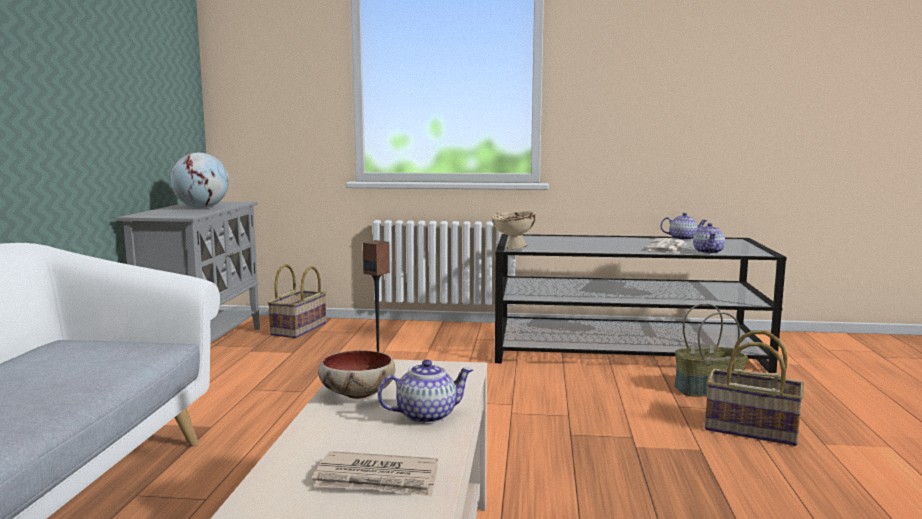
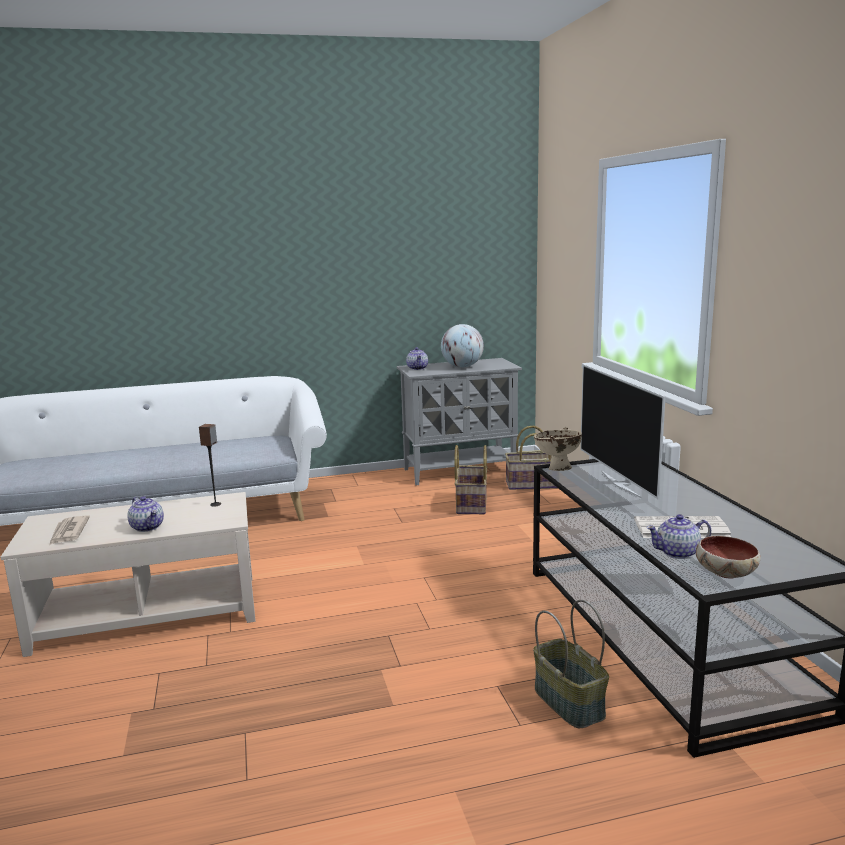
camera: 70 degrees right, 5 degrees up
(356, 394) = (179, 507): bowl -> bowl (724, 573)
(566, 244) = (621, 484): none -> television
(683, 238) = (766, 532): teapot -> teapot (417, 368)
(750, 430) = (462, 735): basket -> basket (470, 504)

